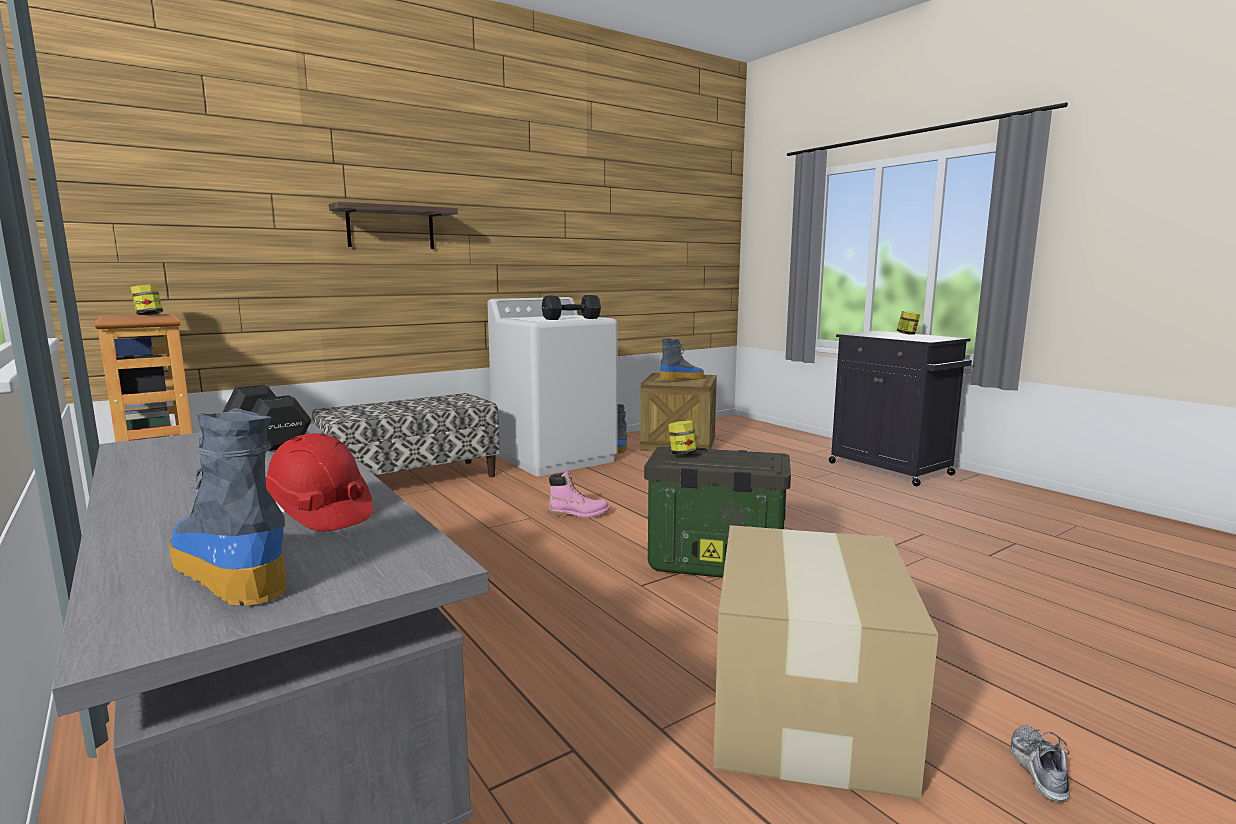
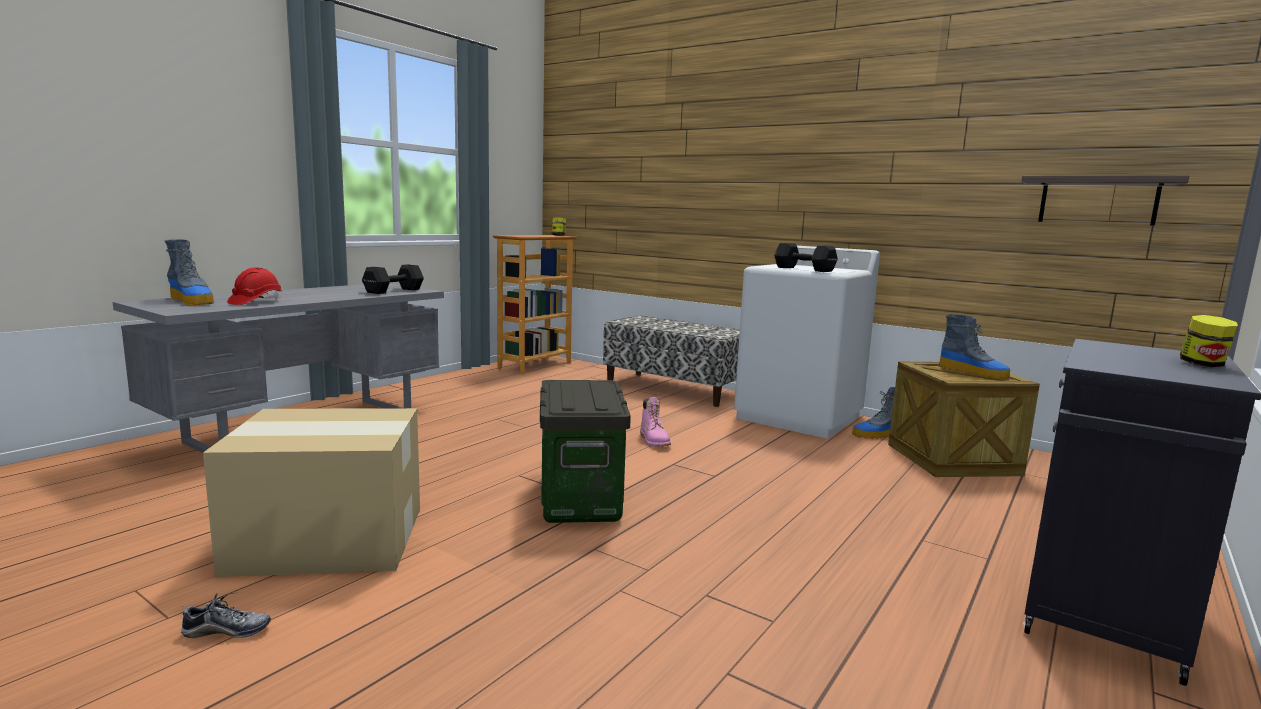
camera: 70 degrees right, 0 degrees up
(226, 570) = (192, 301): boot -> boot turned 105 degrees clockwise
(391, 227) = (712, 178): shelf -> shelf (1098, 200)
(682, 454) = (583, 384): jar -> none

